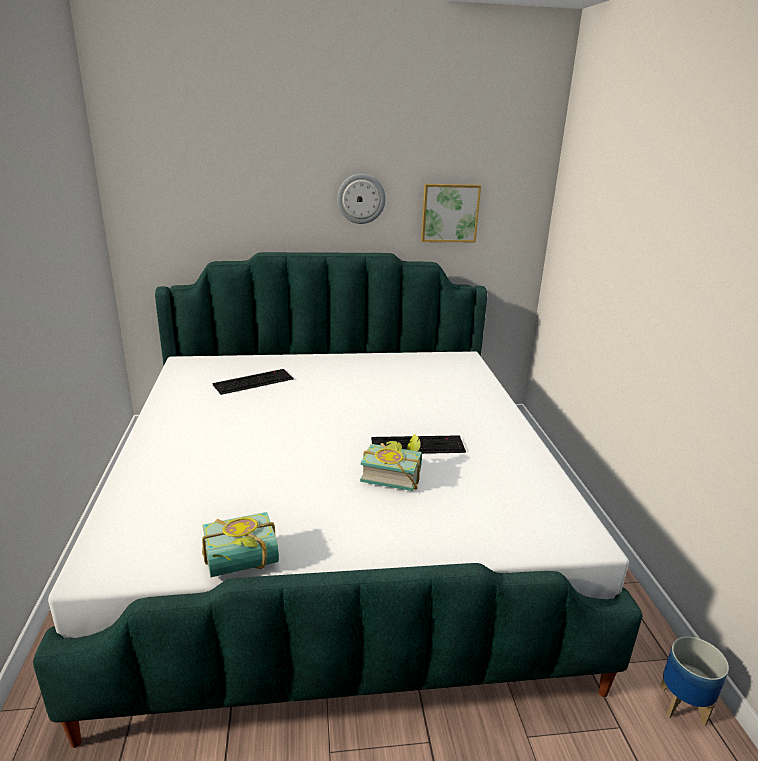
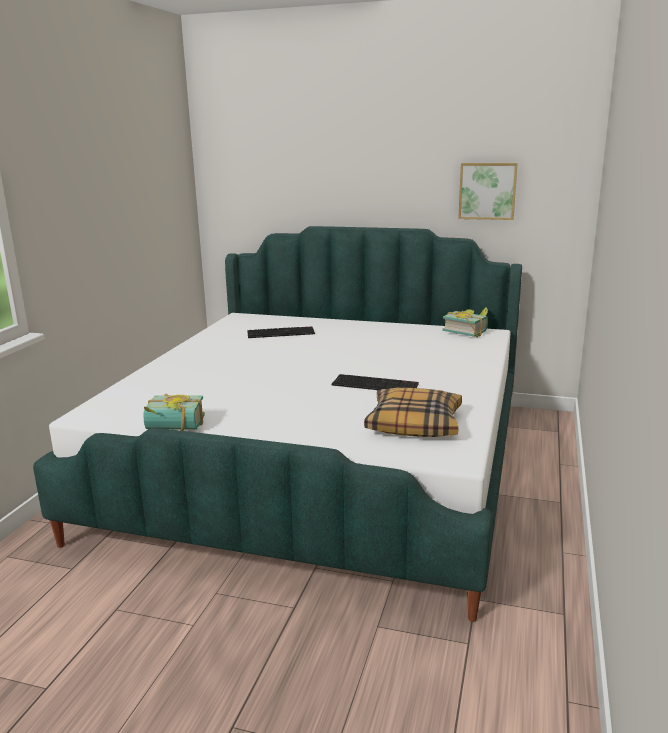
camera: 25 degrees right, 5 degrees down
(361, 198) = (401, 178): wall clock -> none
(393, 474) = (334, 398): book -> book (467, 331)
(504, 496) = (414, 423): none -> pillow
(681, 705) = (546, 646): planter -> none

